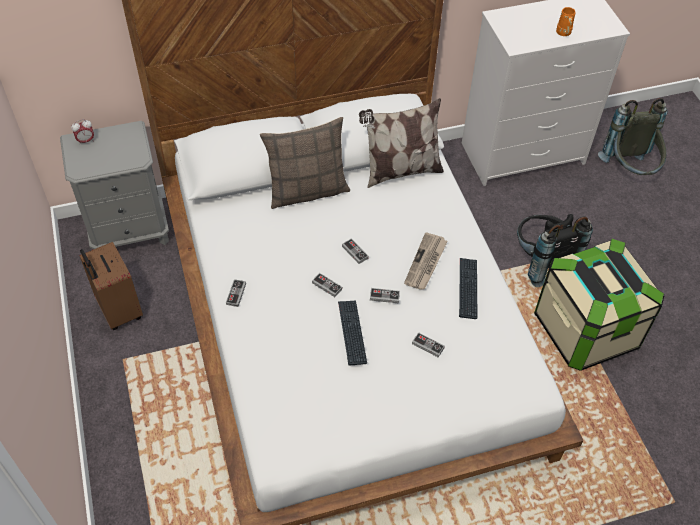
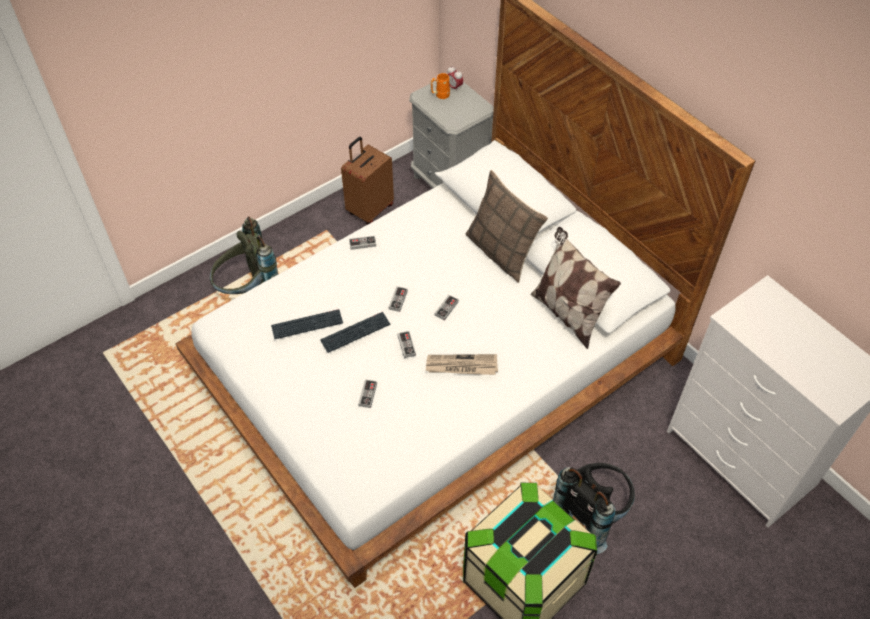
camera: 70 degrees right, 0 degrees up
(468, 288) = (447, 408): keyboard -> keyboard (307, 325)
(563, 34) = (785, 357): orange mug -> orange mug (440, 95)
(629, 171) = (789, 581): grey backpack -> grey backpack (249, 291)

